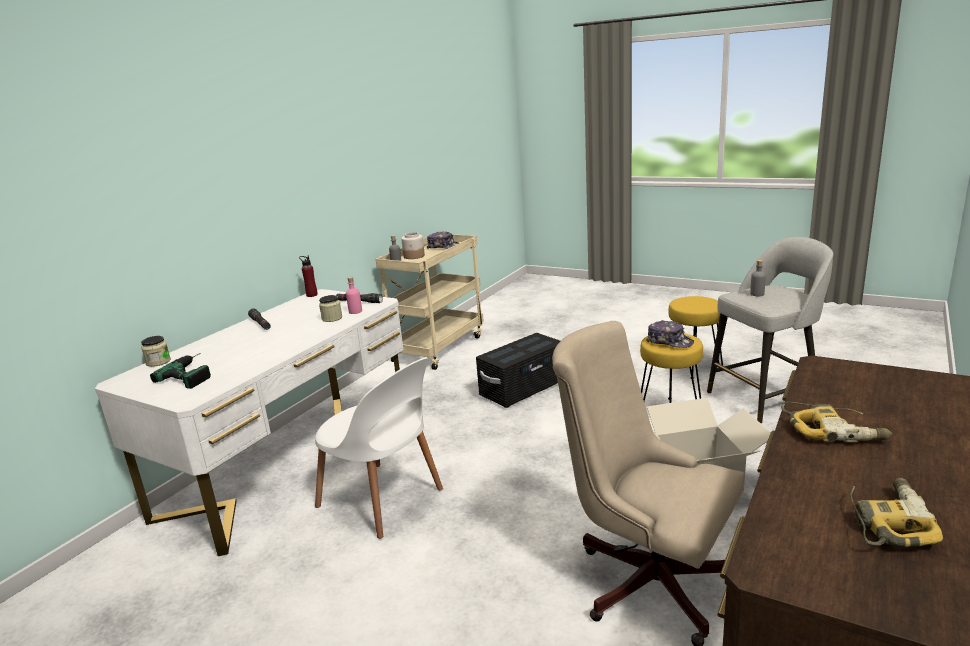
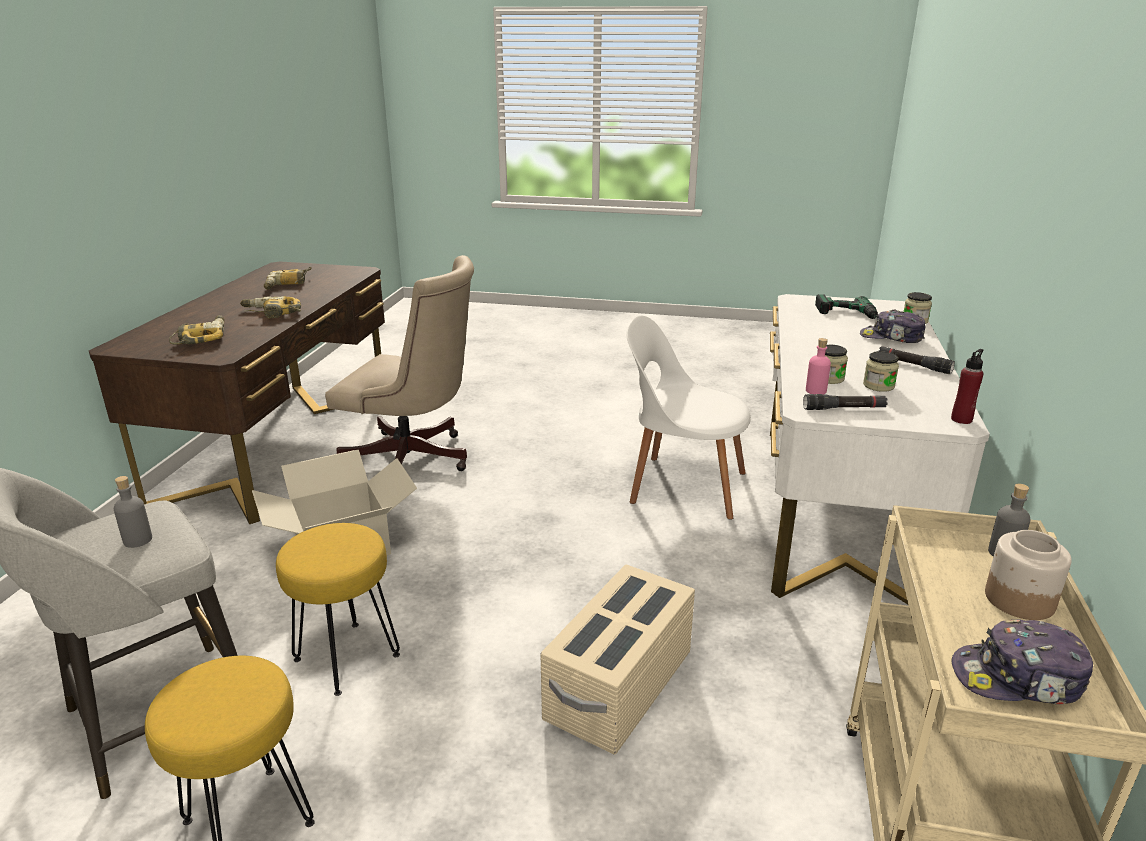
camera: 160 degrees right, 5 degrees up
(313, 312) = (878, 386): none -> jar
(523, 389) = (618, 687): black storage box -> beige storage box
(669, 341) = (334, 544): cap -> cap (891, 337)
(880, 392) = (201, 338): none -> power drill

